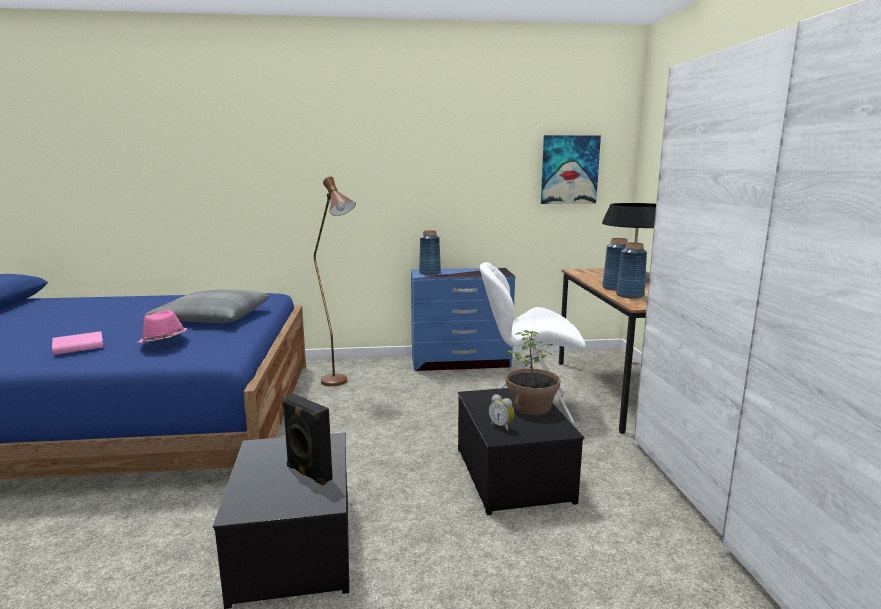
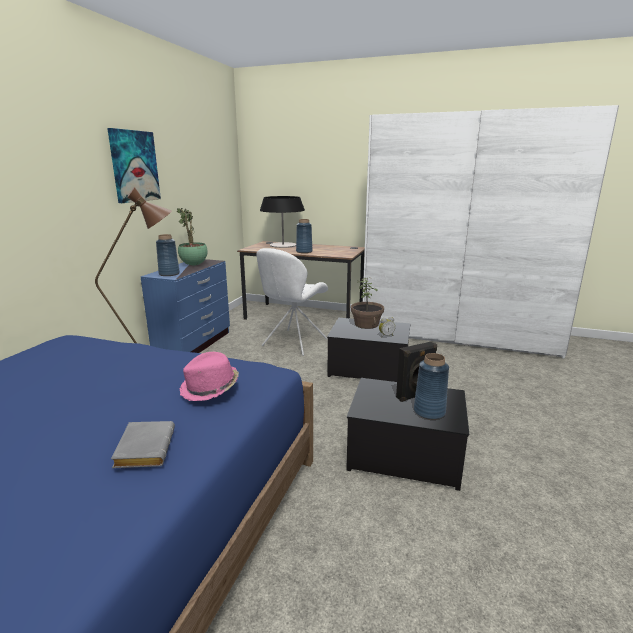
camera: 65 degrees left, 5 degrees up
(80, 347) = (144, 448): pink book -> grey book
(212, 318) = (126, 369): grey pillow -> none
(475, 272) = (194, 265): none -> potted plant
(569, 170) = (214, 174): picture -> picture (134, 166)
(629, 295) = (324, 253): blue vase -> blue vase (429, 412)

